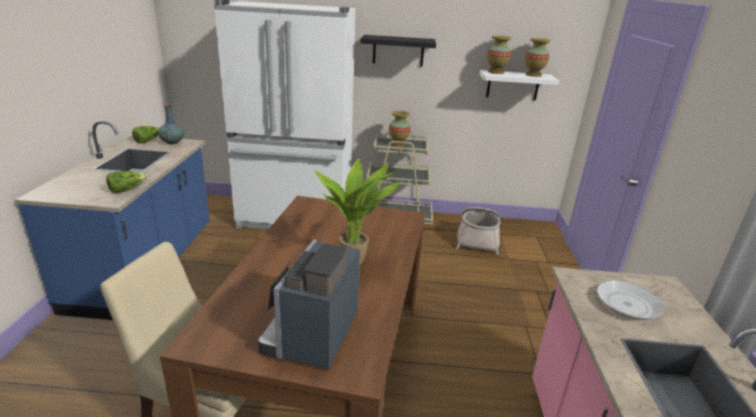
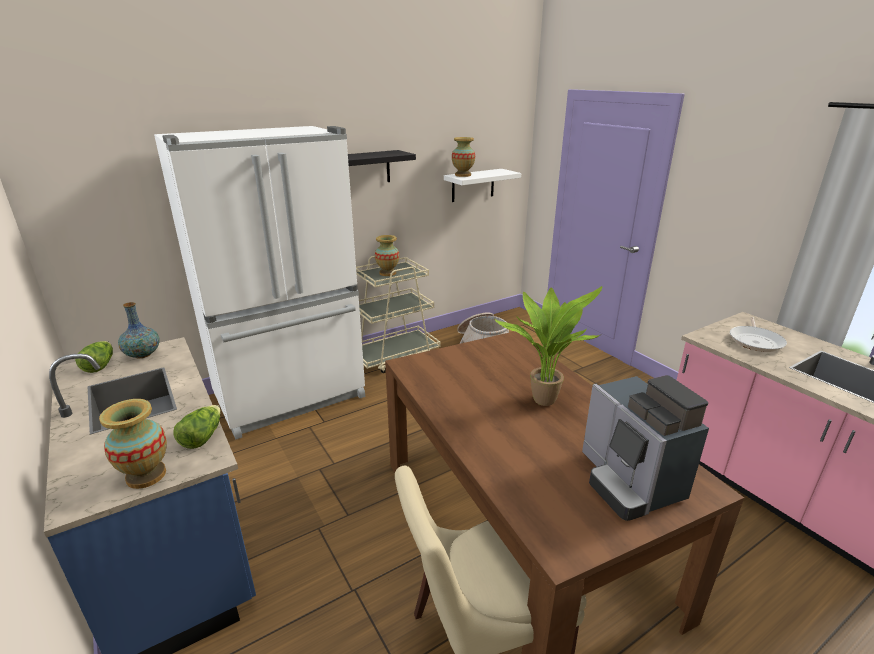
camera: 35 degrees left, 0 degrees up
(533, 75) = (494, 172): vase -> vase (146, 475)

